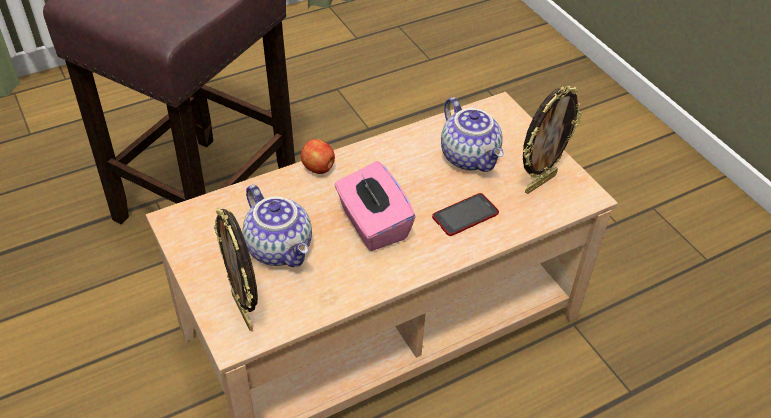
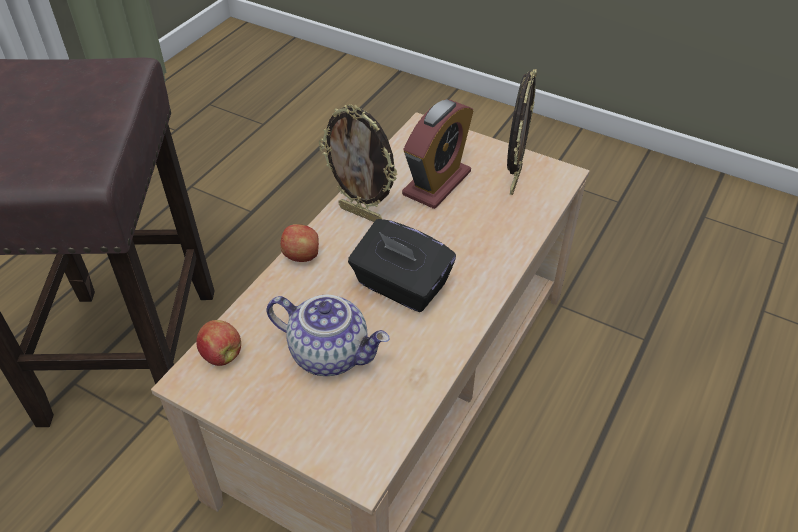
camera: 30 degrees left, 0 degrees up
(207, 213) = (221, 354): none -> apple
(244, 311) = (346, 435): picture frame -> picture frame (361, 214)
(372, 224) = (400, 286): pink tissue box -> black tissue box
(465, 215) = (476, 238): phone -> none
(471, 157) = (436, 183): teapot -> alarm clock

